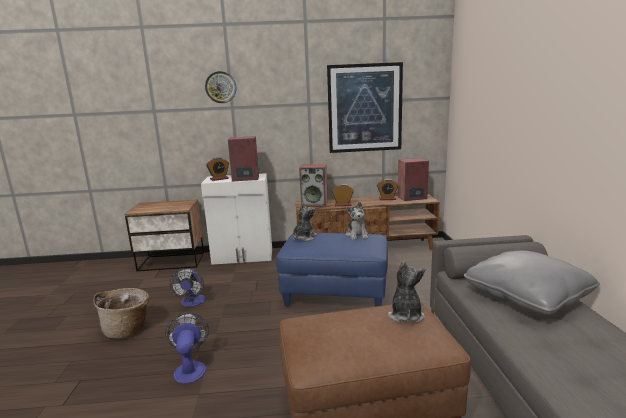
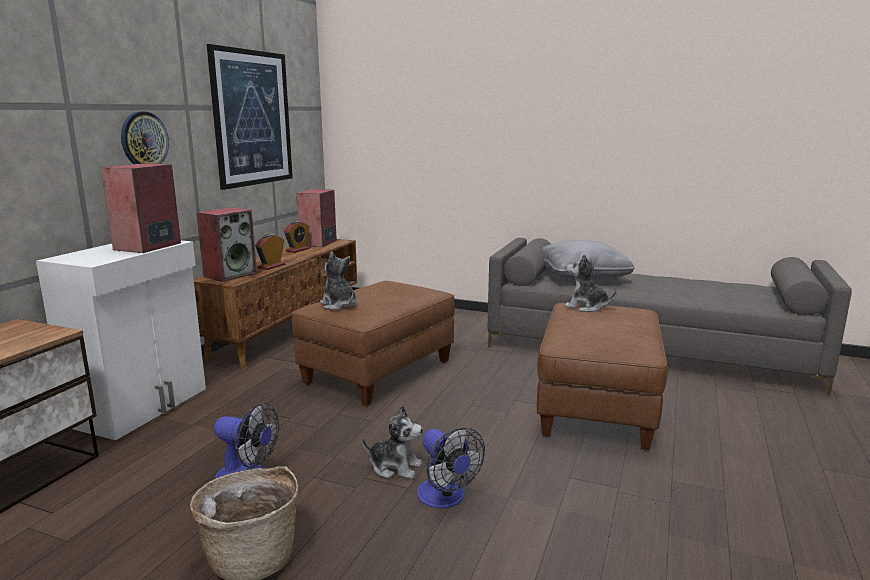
camera: 65 degrees left, 0 degrees up
(190, 368) = (445, 498): fan -> fan turned 135 degrees counterclockwise
(219, 179) = (94, 256): alarm clock -> none
(221, 87) = (45, 60): wall clock -> wall clock (144, 140)
(334, 294) = (378, 373): blue ottoman -> brown ottoman
(357, 235) = (377, 285): plush toy -> plush toy (395, 467)

